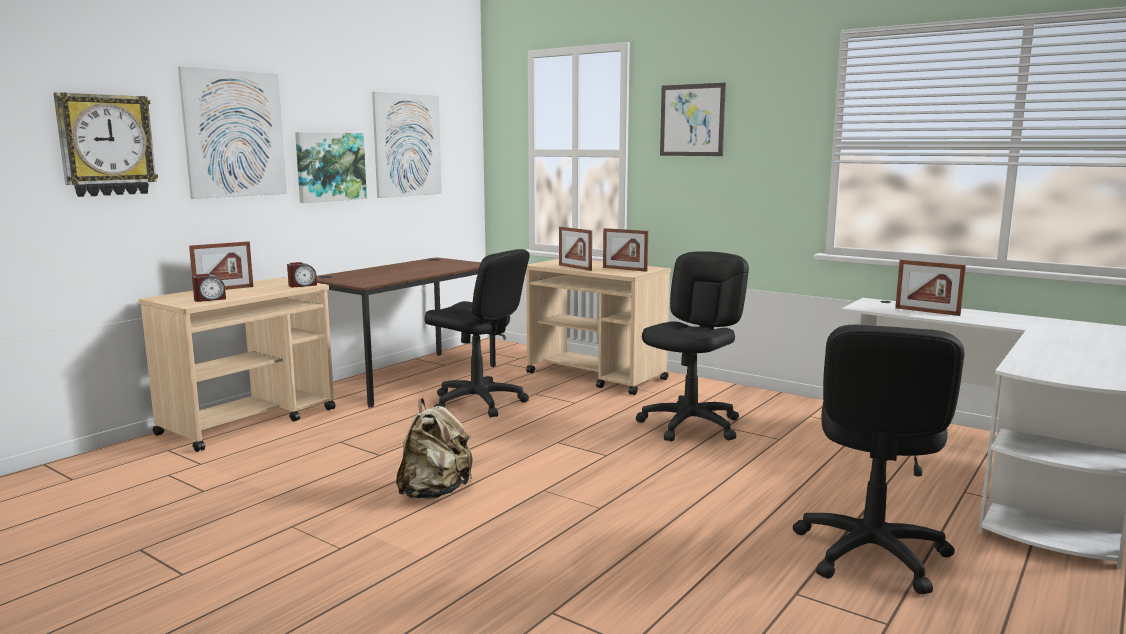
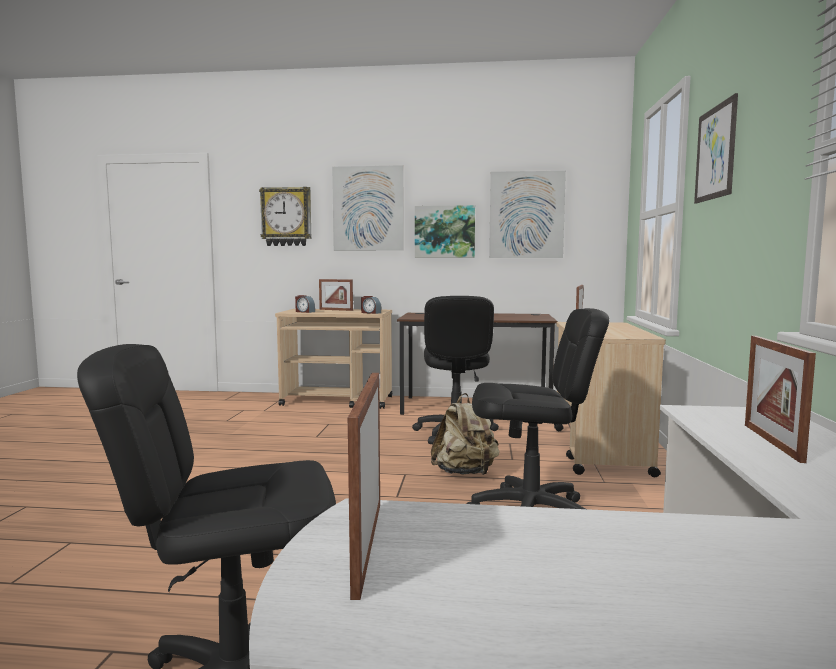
camera: 60 degrees right, 5 degrees down
(435, 493) = (262, 464): beige backpack -> beige backpack (465, 473)
(624, 269) = (611, 333): picture frame -> picture frame (367, 545)

